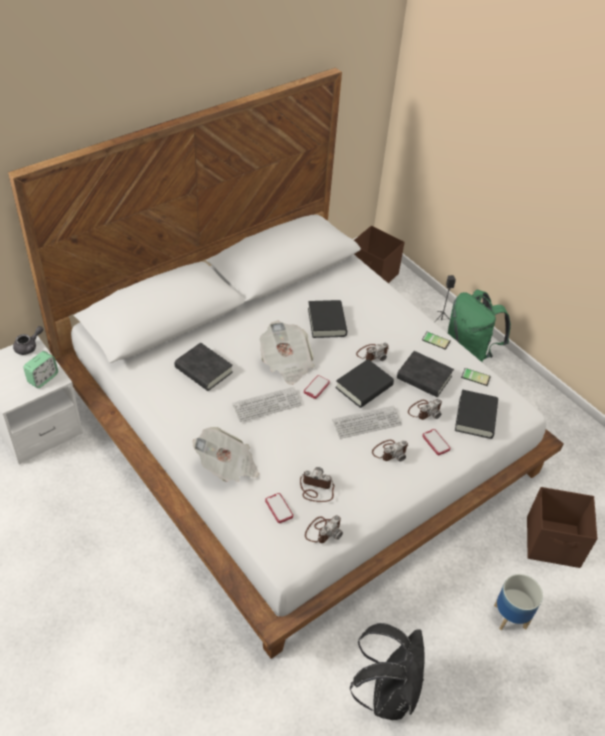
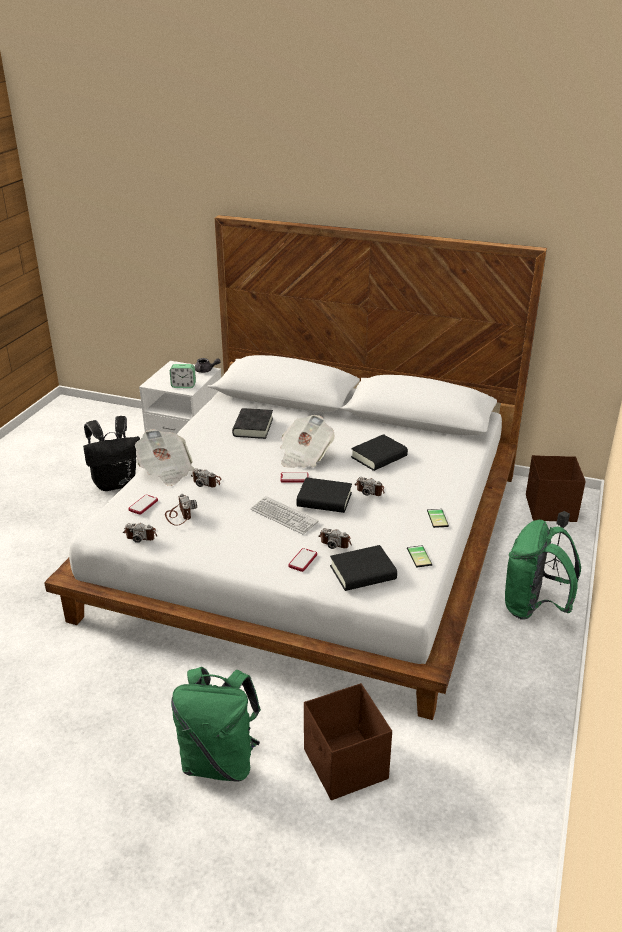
camera: 60 degrees right, 15 degrees down
(267, 405) = (247, 463): keyboard -> none
(386, 693) = (74, 703): black backpack -> black backpack (116, 483)
(389, 451) = (263, 539): camera -> camera (207, 481)
(424, 377) = (377, 527): black book -> none
(510, 616) = (220, 761): planter -> green backpack

